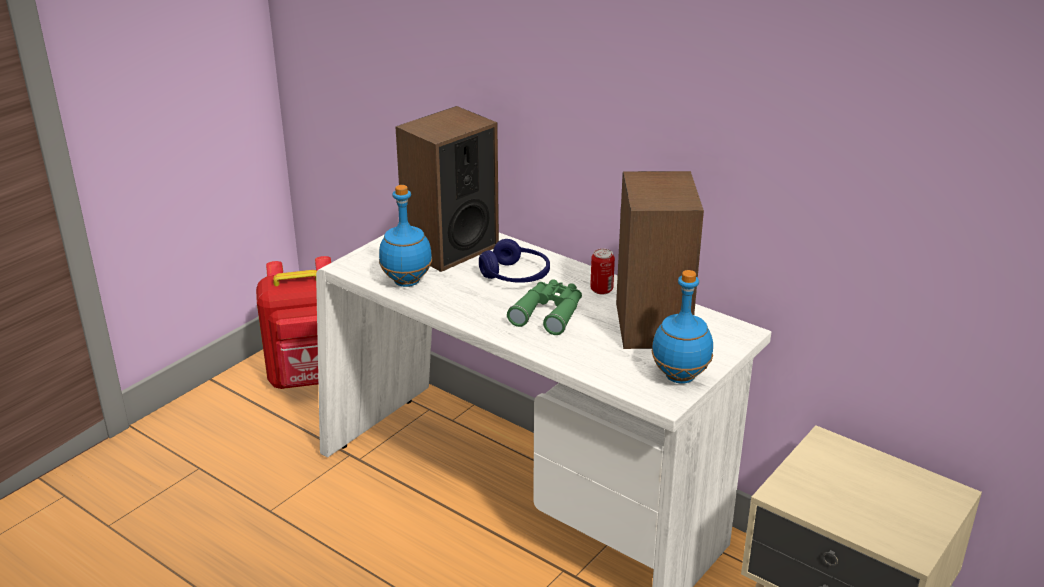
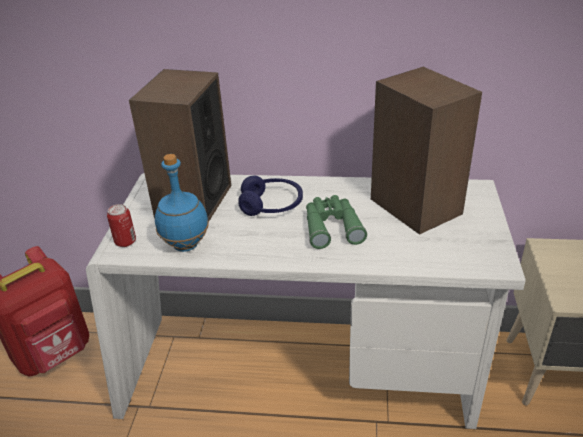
camera: 30 degrees left, 5 degrees up
(601, 289) = (348, 192): can -> can (125, 242)
(679, 377) = (484, 241): blue bottle -> none

